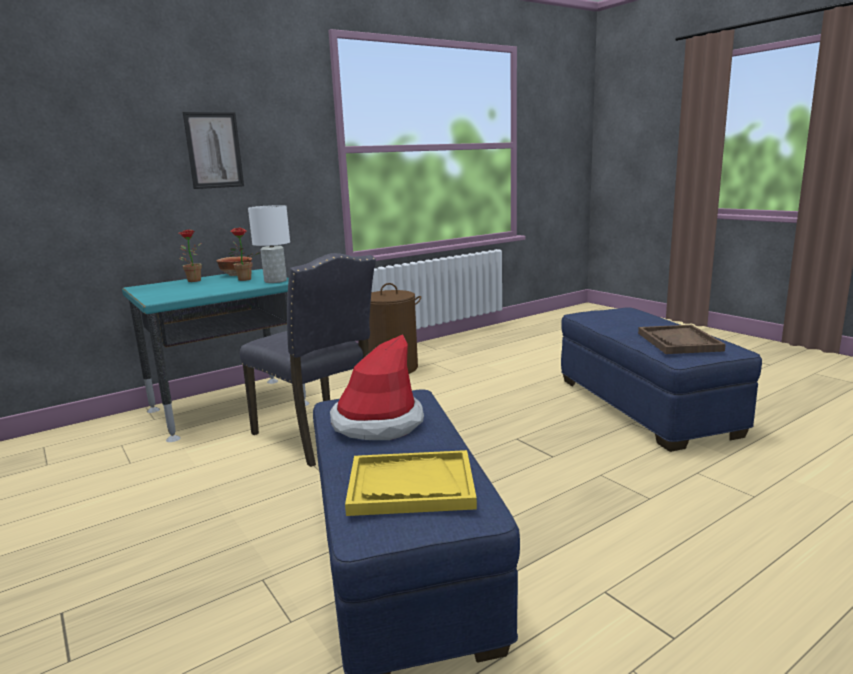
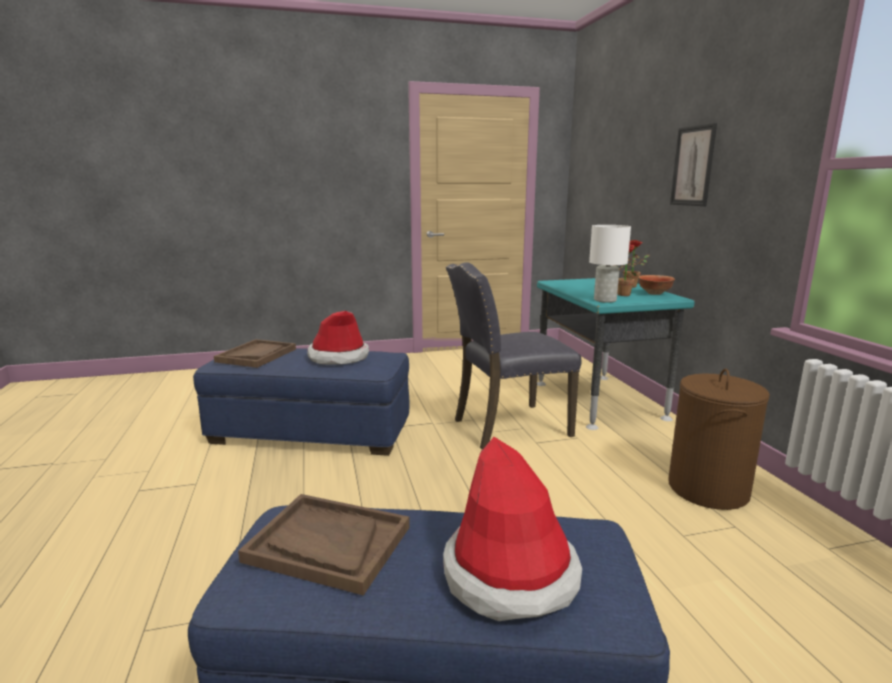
camera: 110 degrees right, 0 degrees up
(410, 486) = (256, 355): yellow tray -> brown tray
(634, 318) = (511, 574): none -> hat

